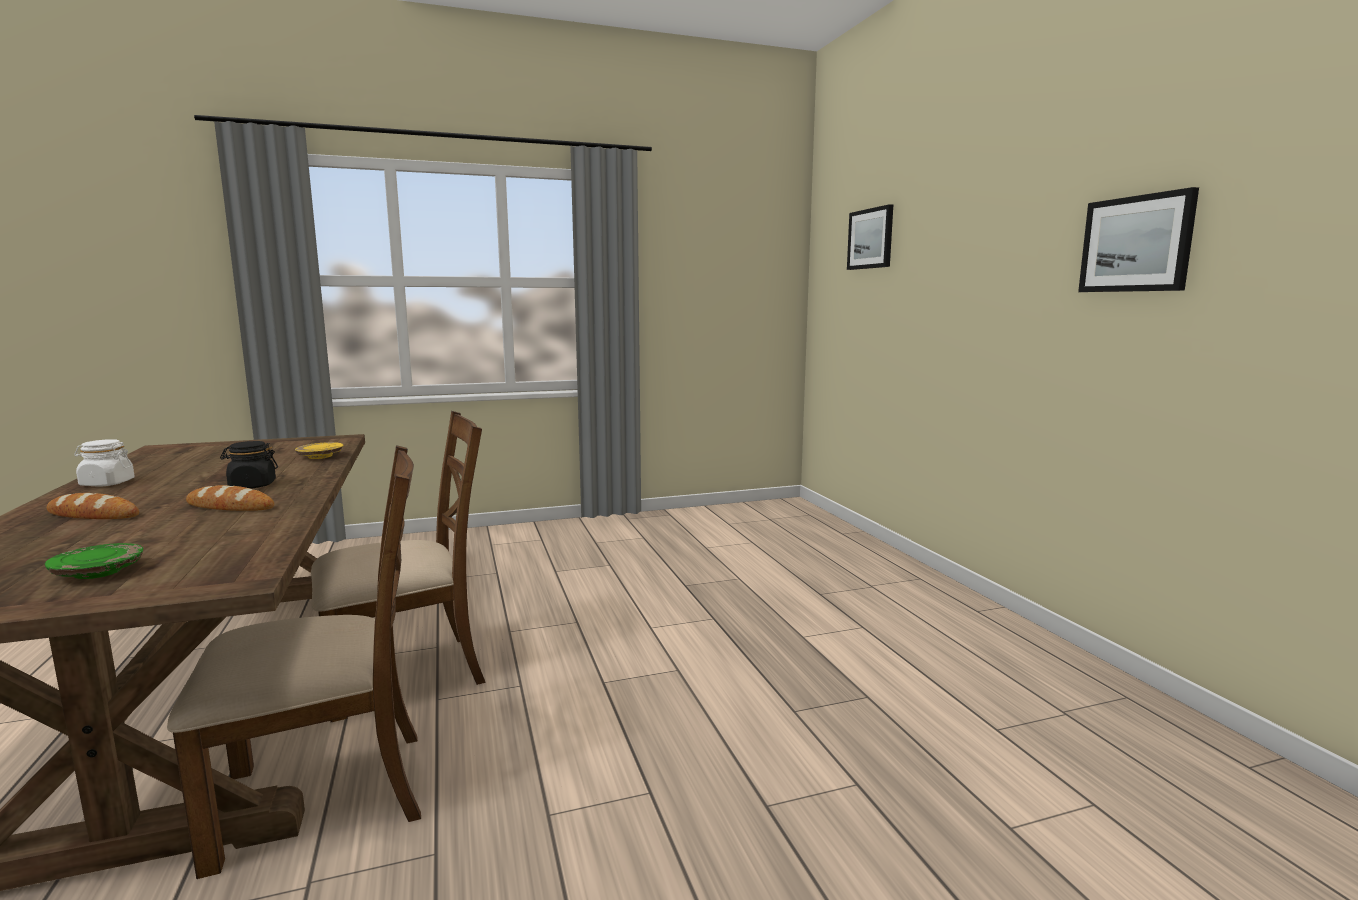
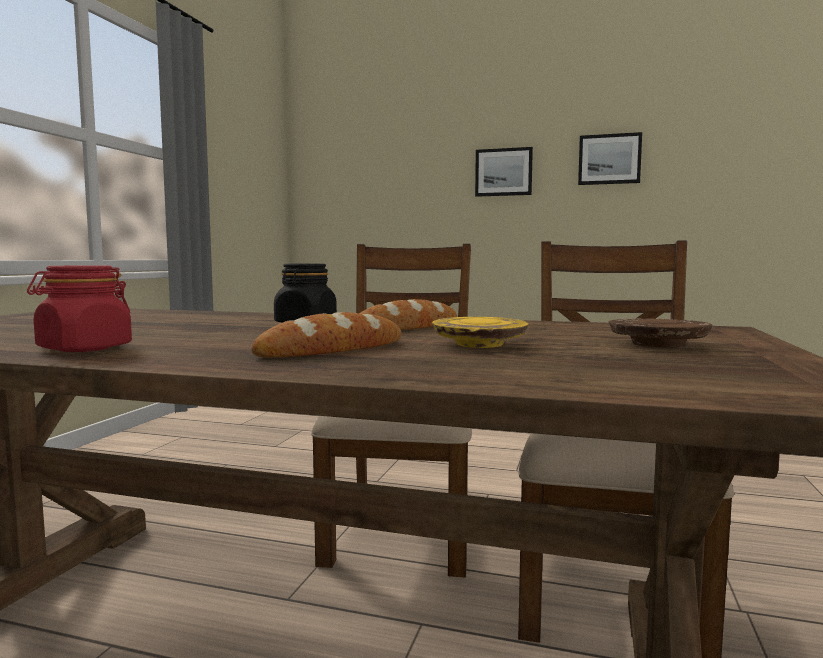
camera: 55 degrees left, 5 degrees down
(98, 572) = (657, 345): green plate -> brown plate
(107, 483) = (84, 349): white jar -> red jar
(320, 457) = (191, 313): yellow plate -> yellow plate (480, 344)
(870, 238) = (376, 149): picture -> picture (503, 172)

